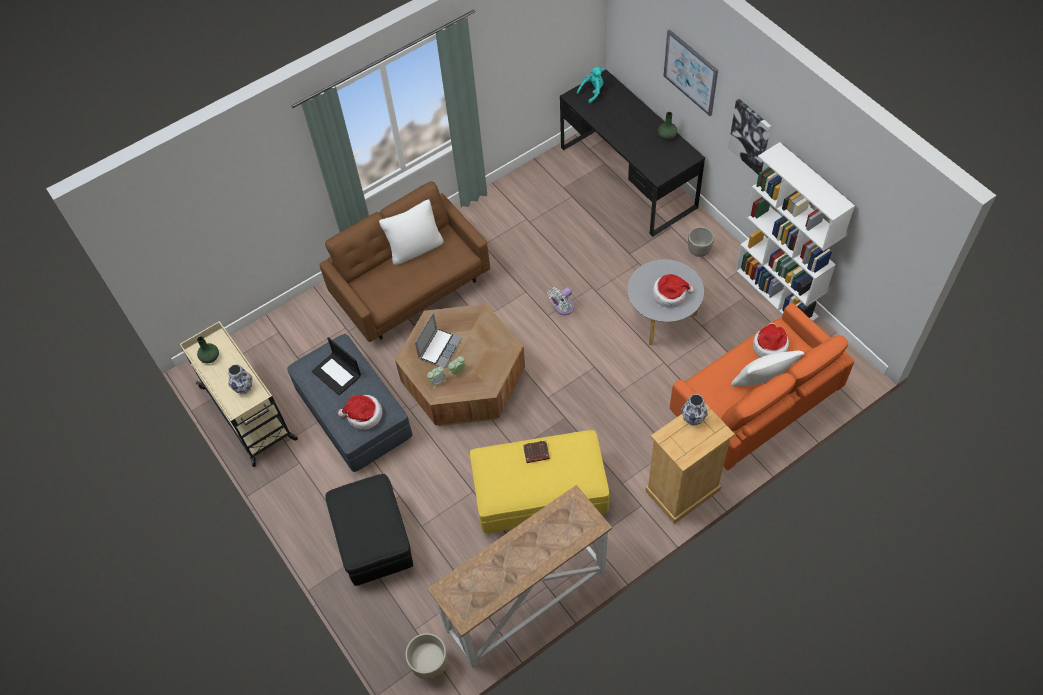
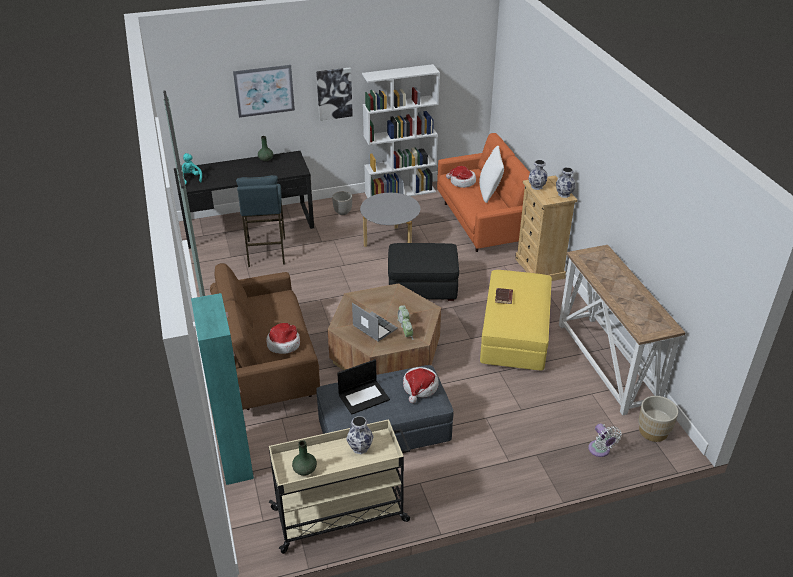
camera: 75 degrees left, 20 degrees down
(288, 314) = (236, 459): none -> turquoise cabinet
(374, 539) = (524, 443): black ottoman -> black ottoman (422, 288)
(415, 248) = (254, 321): white pillow -> none
(562, 308) = (350, 284): white fan -> white fan (600, 450)
(585, 213) = (266, 252): none -> blue stool
(670, 294) = (395, 207): hat -> hat (284, 344)
(688, 453) = (564, 194): none -> vase

